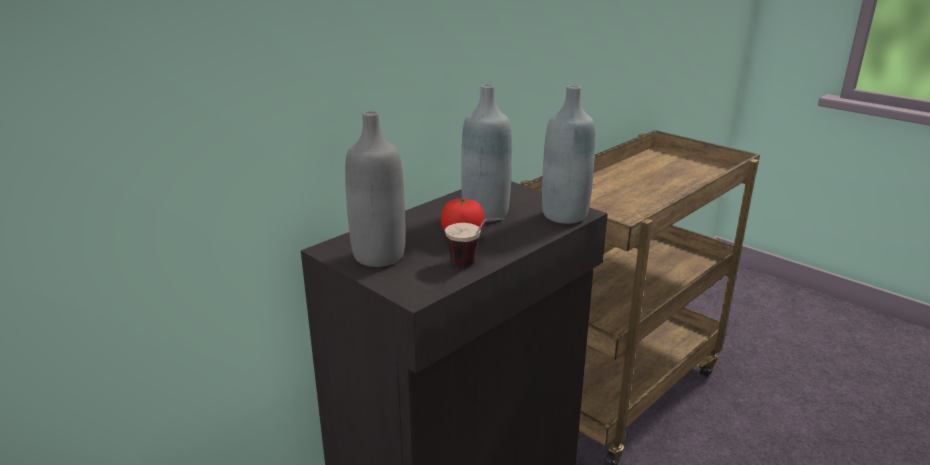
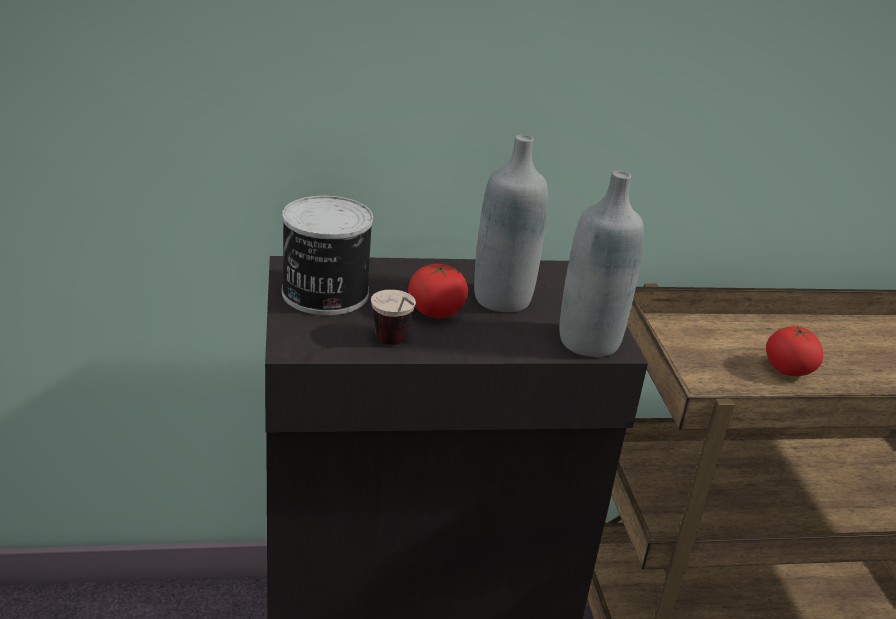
camera: 35 degrees right, 5 degrees up
(379, 256) = (324, 294): grey bottle -> can
(631, 199) = (788, 370): none -> tomato

